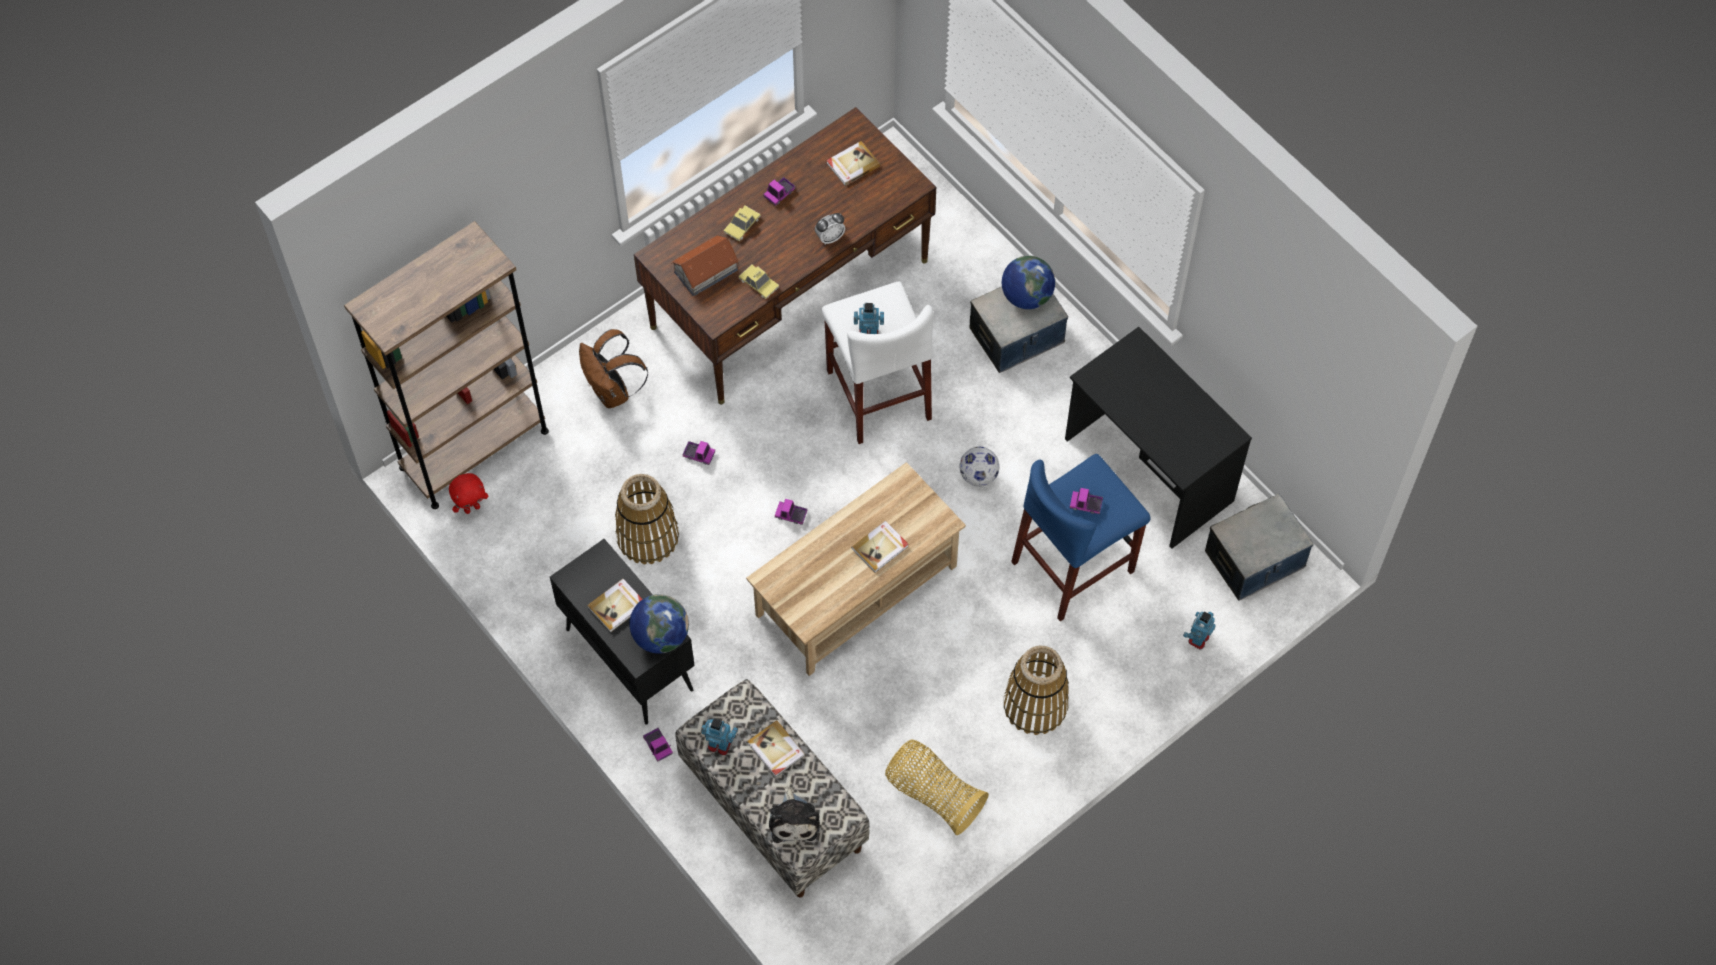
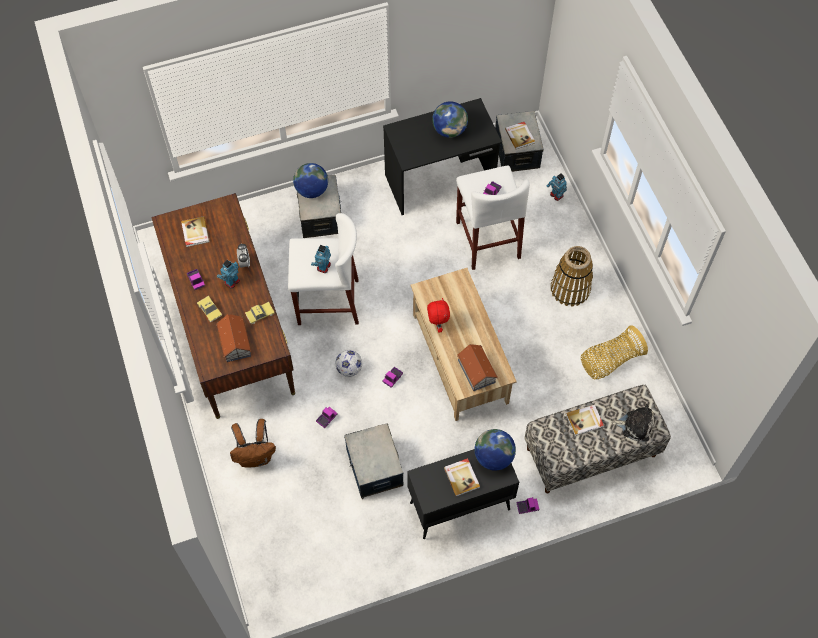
camera: 70 degrees left, 0 degrees up
(472, 508) = (306, 574): red plush toy -> red plush toy (437, 324)
(474, 449) = (261, 560): brown bookcase -> none
(647, 536) = (374, 468): basket -> storage box
(719, 744) = (570, 452): toy robot -> toy robot (231, 281)
(801, 587) = (476, 370): none -> toy house
(880, 548) = (465, 317): book -> book (520, 136)
(978, 475) = (407, 267): football -> football (349, 369)
(1073, 567) = (487, 240): blue stool -> white stool
(1170, 414) = (449, 130): none -> globe

